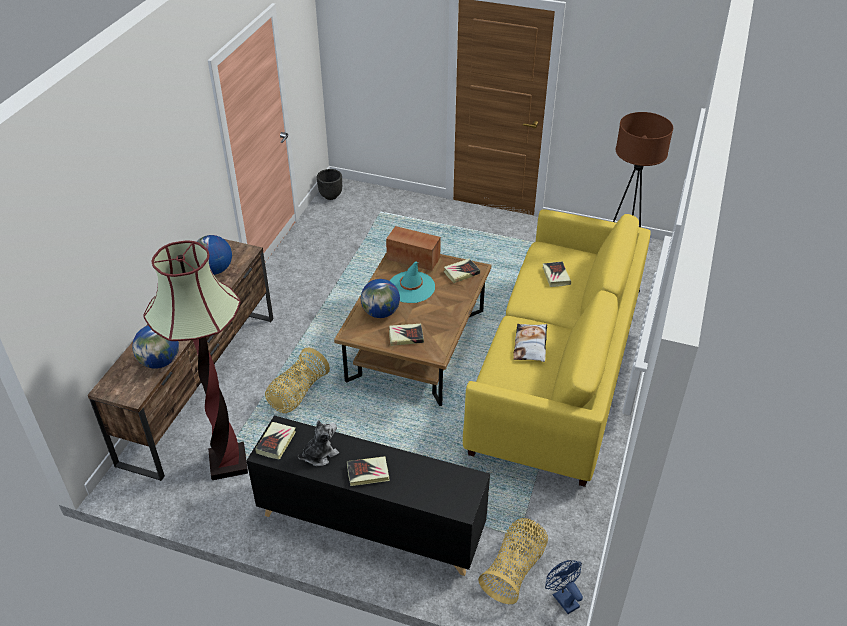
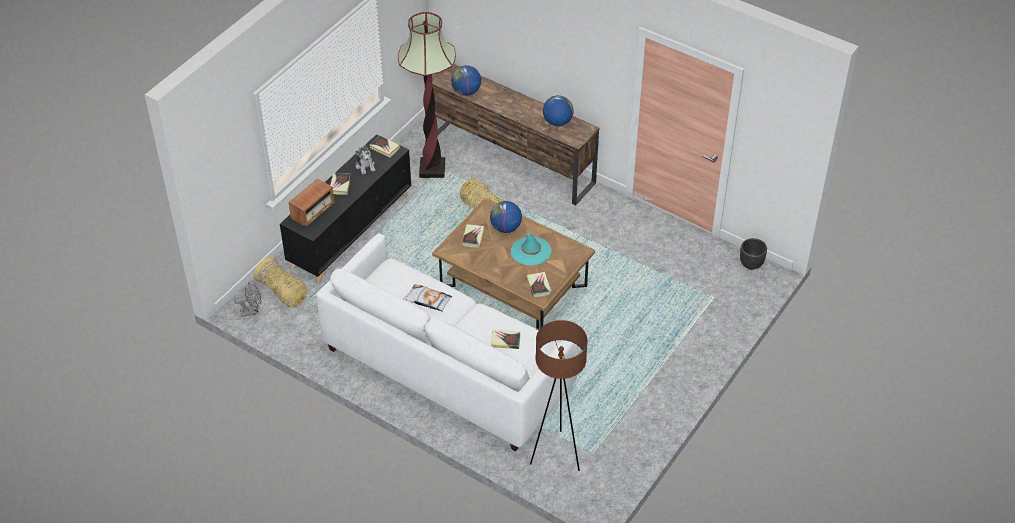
camera: 105 degrees right, 5 degrees up
(413, 259) = (567, 259): radio -> radio (312, 211)
(556, 373) = (448, 368): yellow sofa -> white sofa
(562, 598) = (252, 311): blue fan -> grey fan

